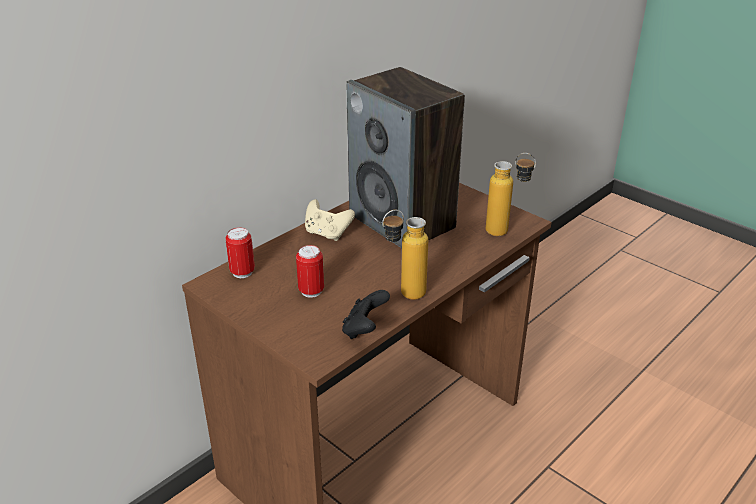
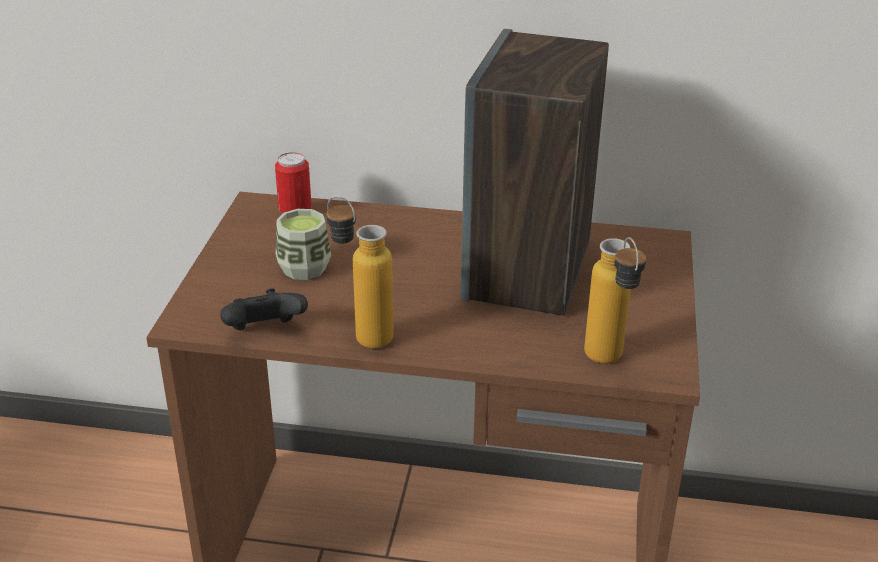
camera: 55 degrees right, 0 degrees up
(311, 291) = (304, 268): can -> cup
(327, 234) = (433, 232): beige game controller -> none

